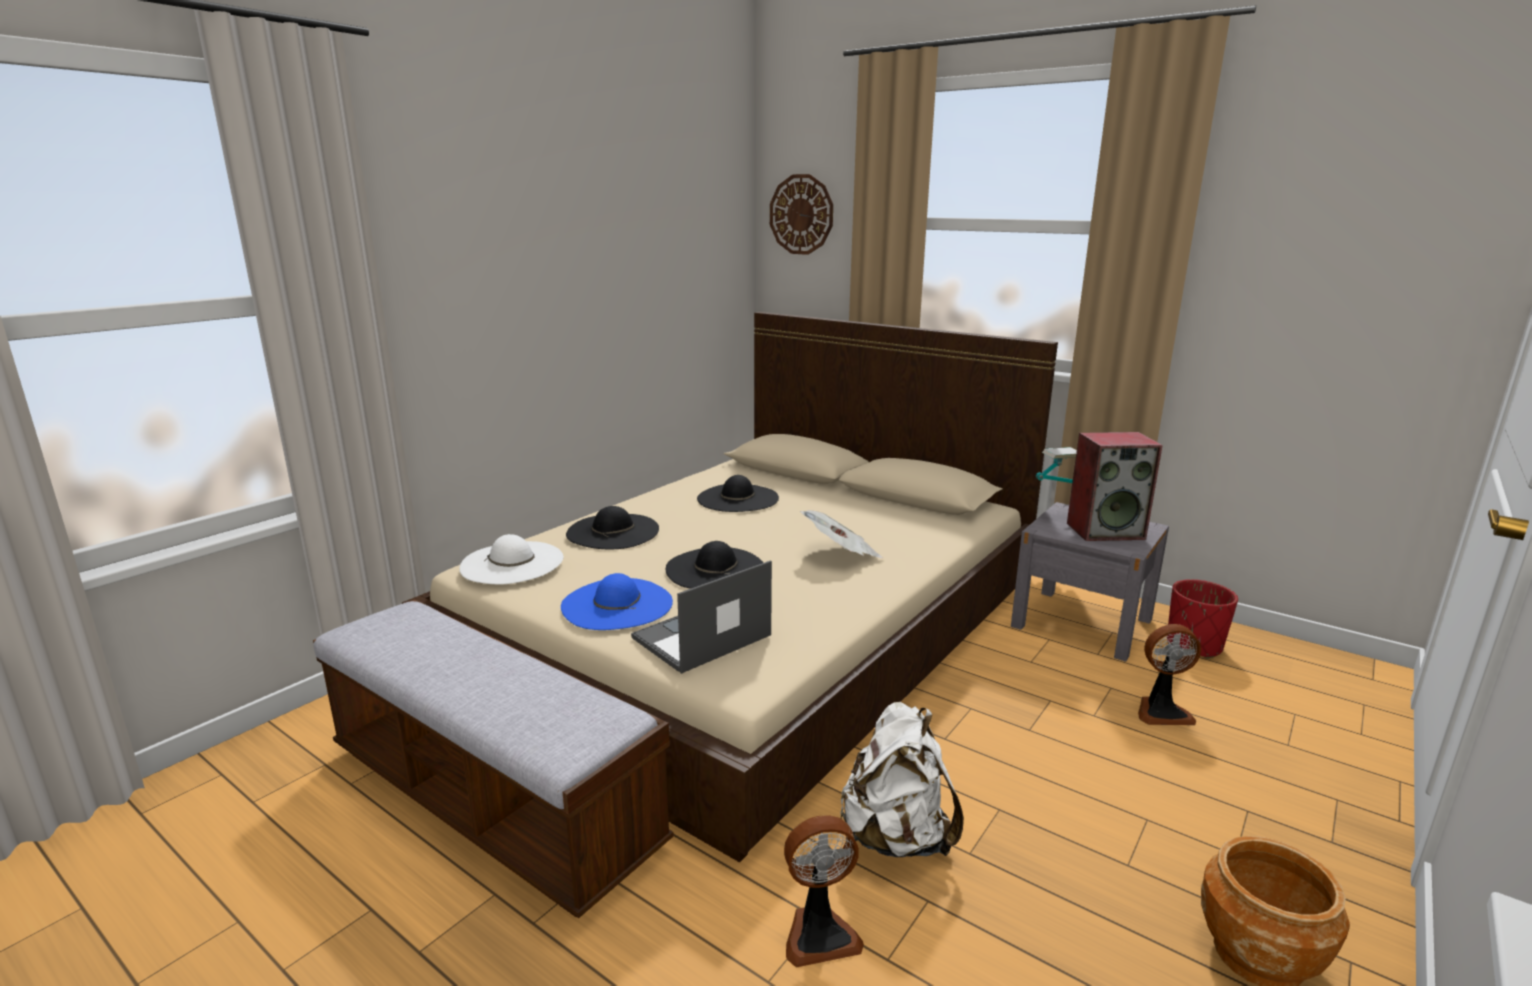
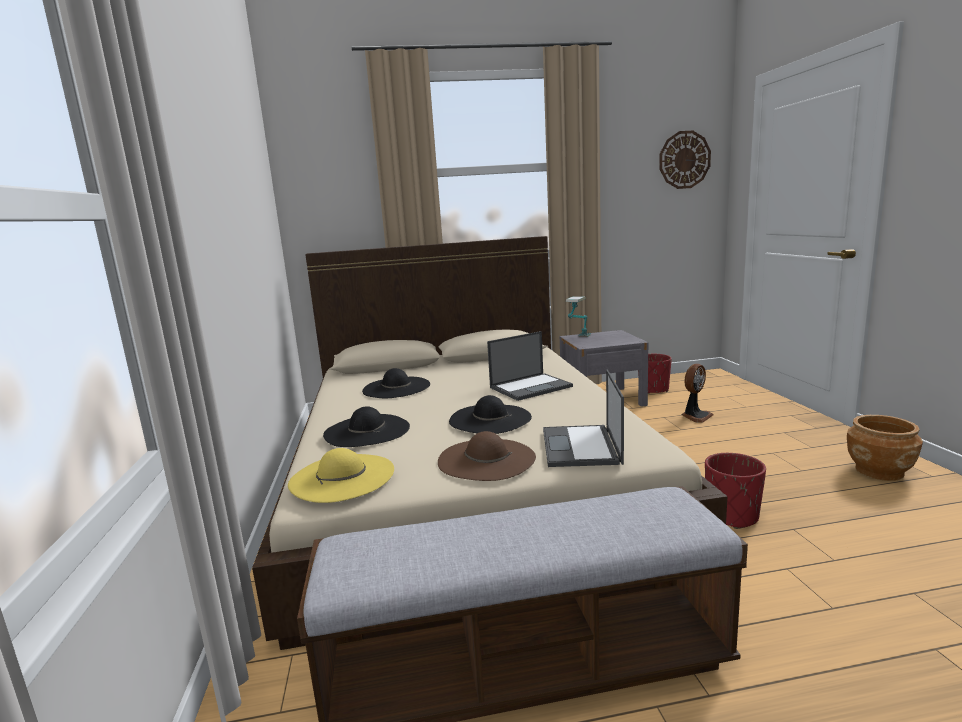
camera: 45 degrees left, 5 degrees down
(512, 563) = (342, 477): white hat -> yellow hat
(617, 604) = (486, 459): blue hat -> brown hat
(801, 214) = (320, 174): wall clock -> wall clock (684, 160)
(819, 933) = (800, 573): fan -> none
(841, 554) = (531, 387): newspaper -> laptop
(896, 837) = (732, 516): white backpack -> red planter
(1106, 531) = (608, 338): speaker -> none

